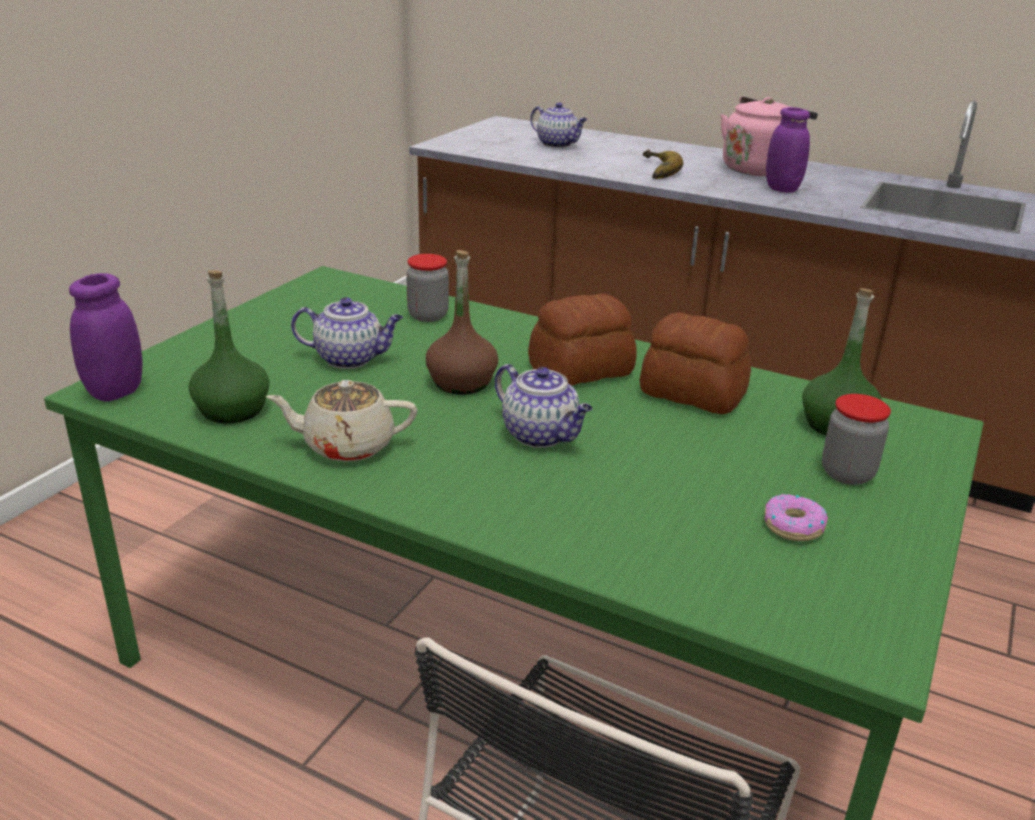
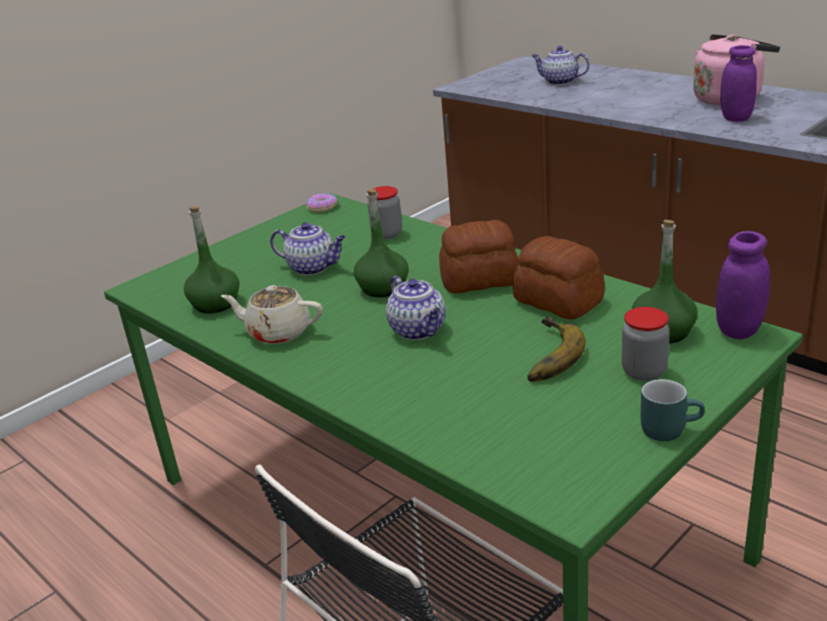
camera: 20 degrees right, 0 degrees up
(116, 391) = (148, 288): purple jar -> purple jar (739, 330)
(462, 382) = (383, 288): brown bottle -> green bottle
(558, 144) = (559, 82): teapot -> teapot turned 150 degrees clockwise
(654, 170) = (629, 103): banana -> banana (544, 356)
(793, 526) = (570, 409): donut -> donut (322, 207)
(922, 541) = (668, 428): none -> turquoise mug

